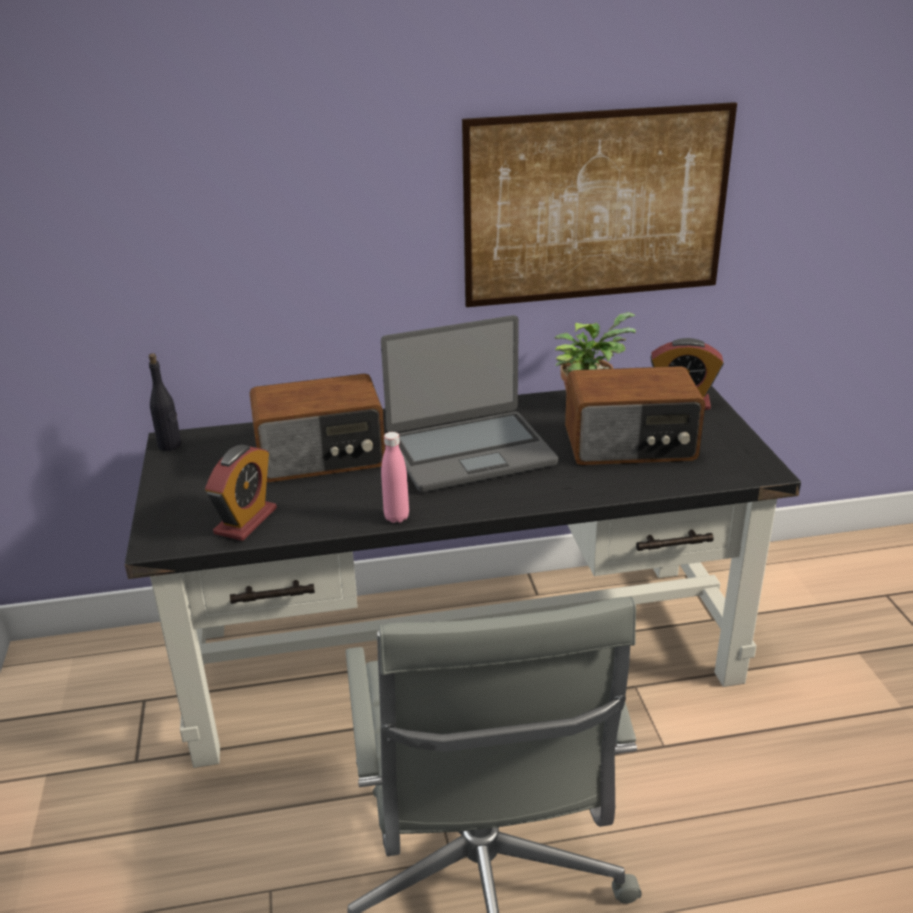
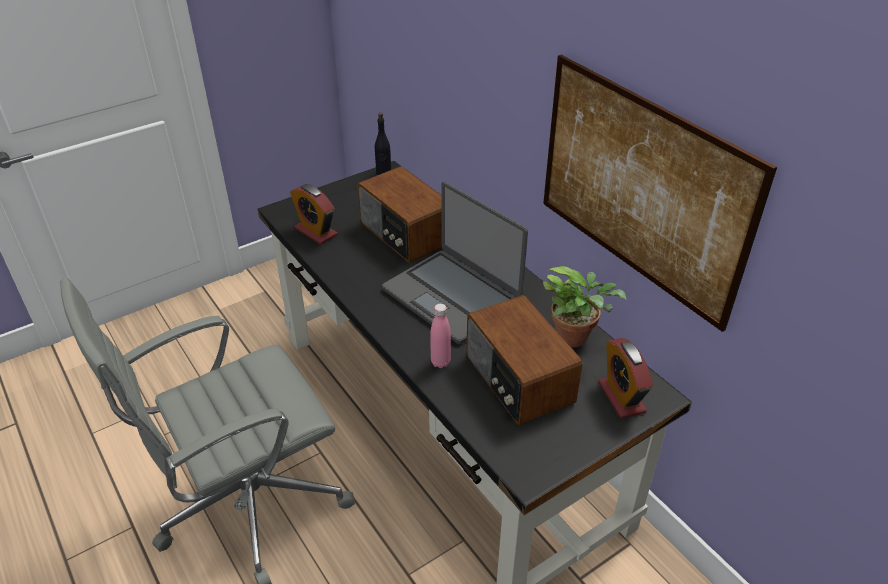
camera: 65 degrees right, 10 degrees up
(245, 521) = (316, 232): alarm clock -> alarm clock turned 45 degrees clockwise
(396, 517) = (349, 289): pink bottle -> pink bottle (440, 362)

